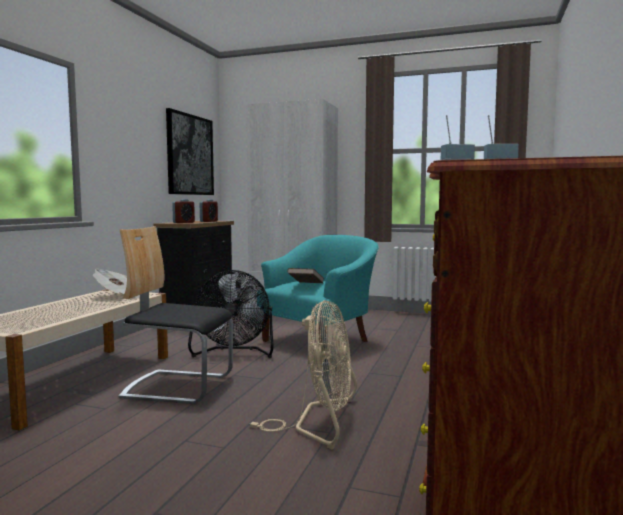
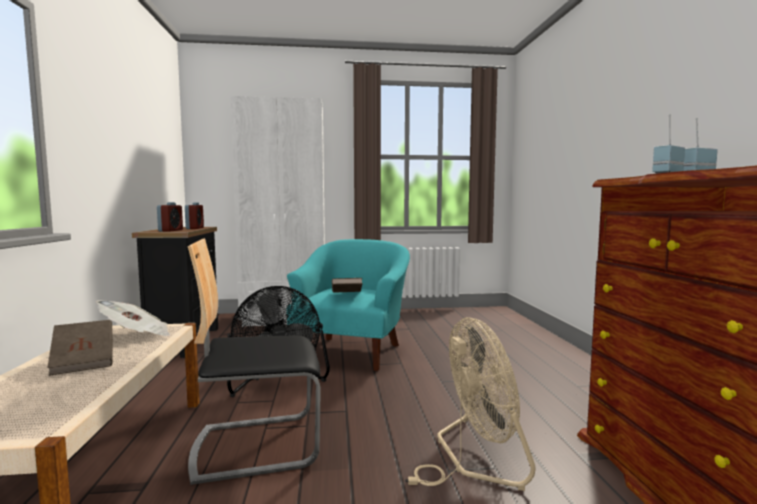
camera: 25 degrees left, 0 degrees up
(72, 306) = (84, 362): none -> brown book
(190, 155) = (159, 150): picture -> none

